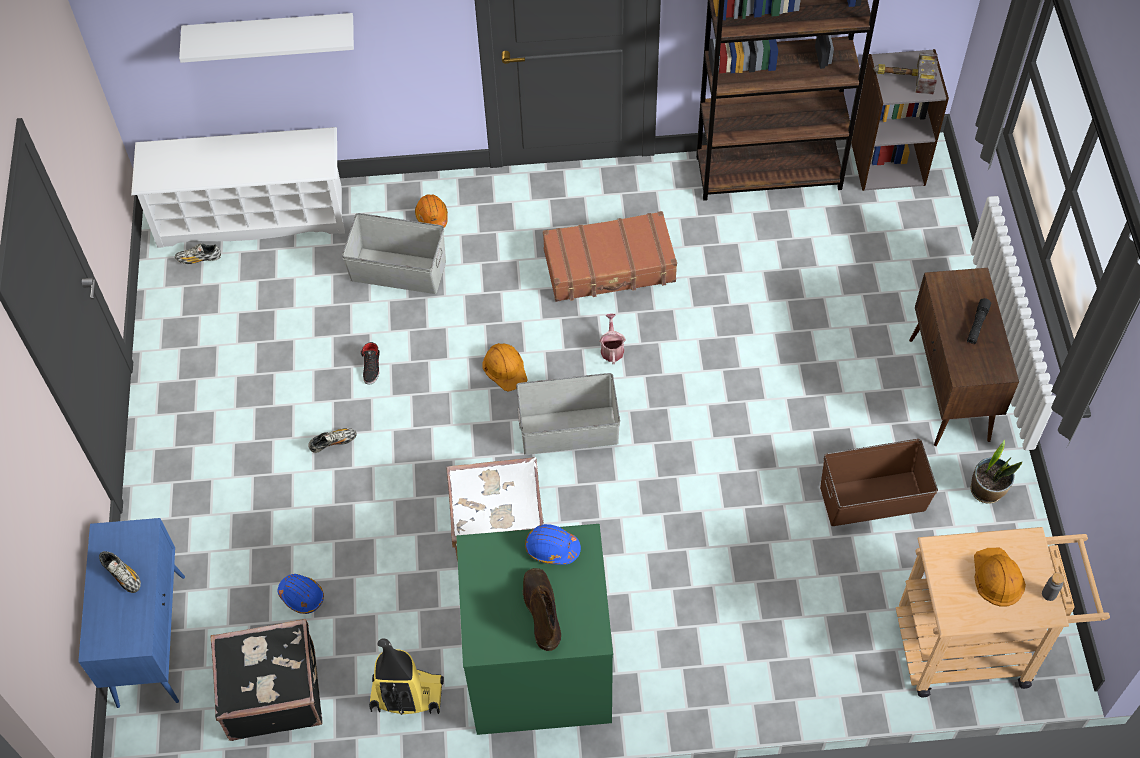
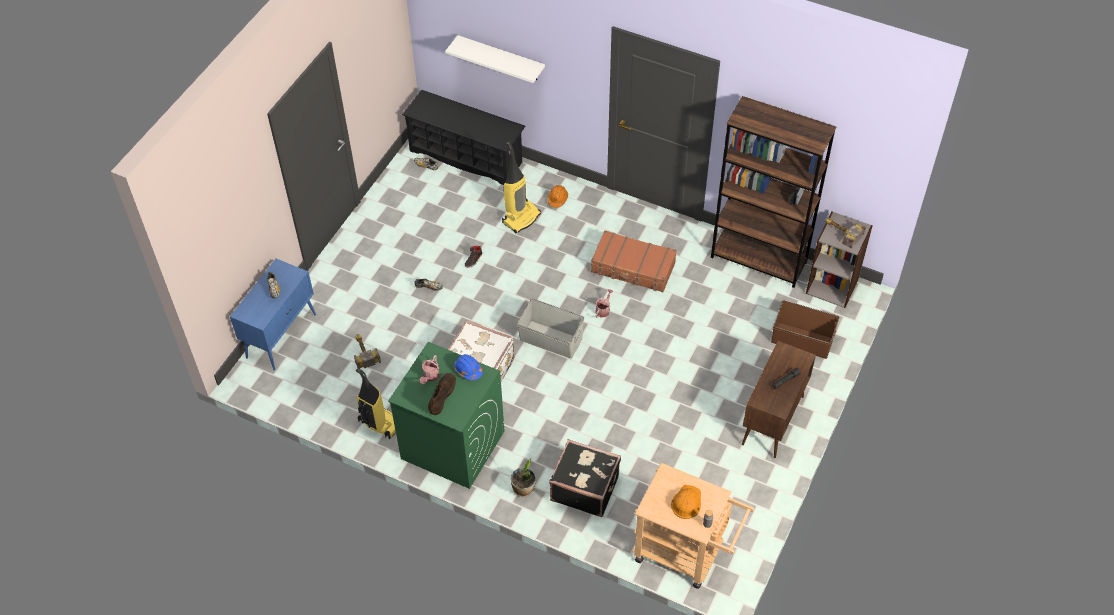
camera: 30 degrees right, 5 degrees down
(252, 216) = (466, 157): white shoe rack -> black shoe rack
(272, 691) = (320, 388): black suitcase -> black suitcase (584, 487)
(302, 596) = (363, 352): blue hard hat -> hammer
(398, 270) = (521, 218): grey storage box -> vacuum cleaner
(501, 590) = (430, 376): none -> watering can
(505, 368) = (540, 292): orange hard hat -> none
(873, 499) = (686, 454): brown storage box -> brown storage box (802, 340)
(987, 490) = (753, 481): potted plant -> potted plant (523, 489)

